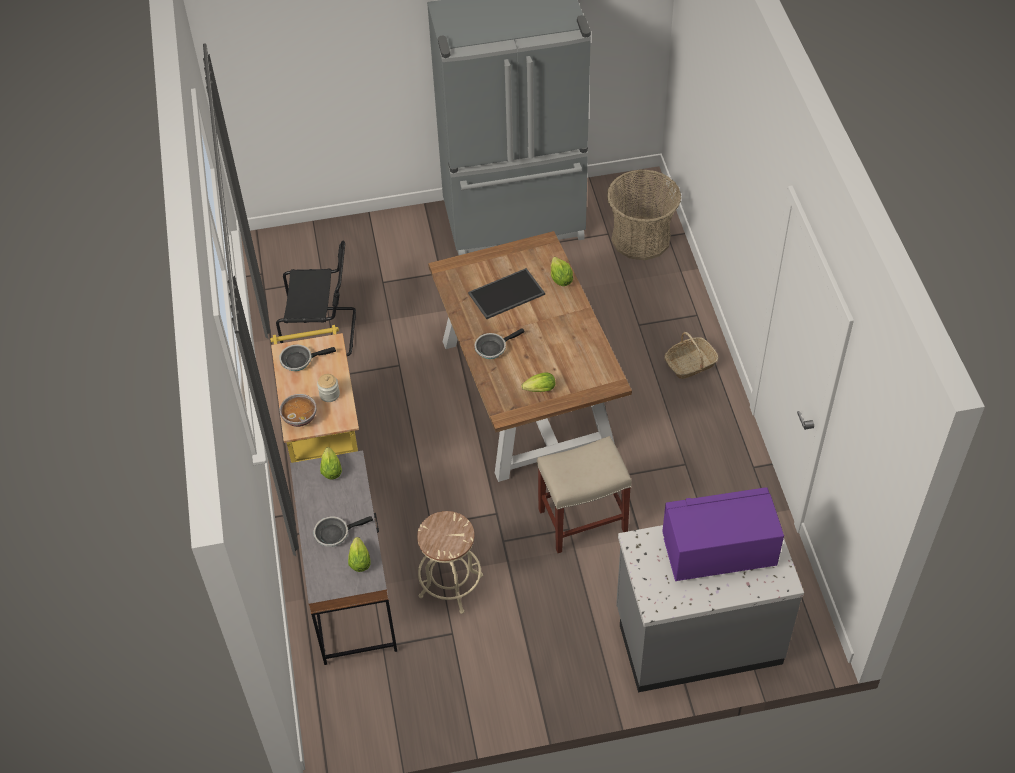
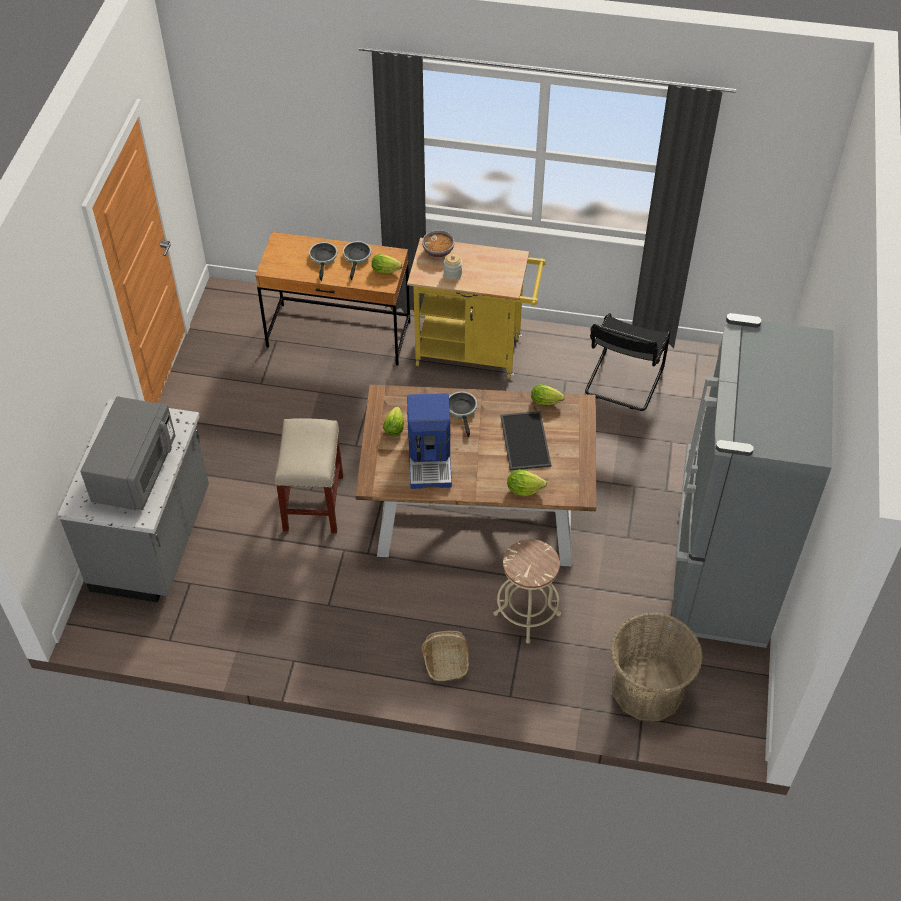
camera: 110 degrees right, 0 degrees up
(299, 360) = (501, 264): frying pan -> frying pan (357, 257)
(350, 588) = (339, 334): grey desk -> brown desk
(359, 559) = (291, 266): lettuce -> lettuce (547, 401)
(451, 586) = (303, 395): beige stool -> beige stool (527, 614)
(561, 351) = (430, 459): none -> coffee machine
(718, 551) = (135, 471): purple microwave -> grey microwave

